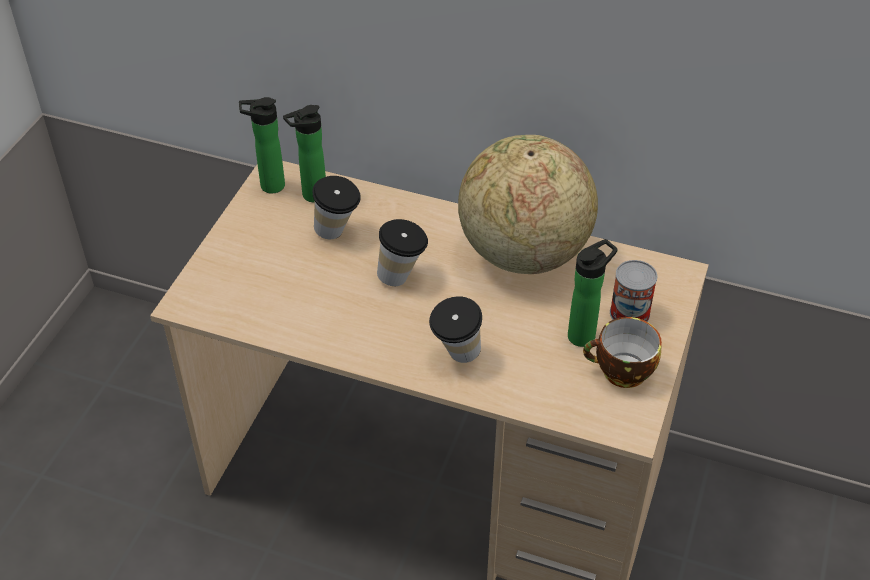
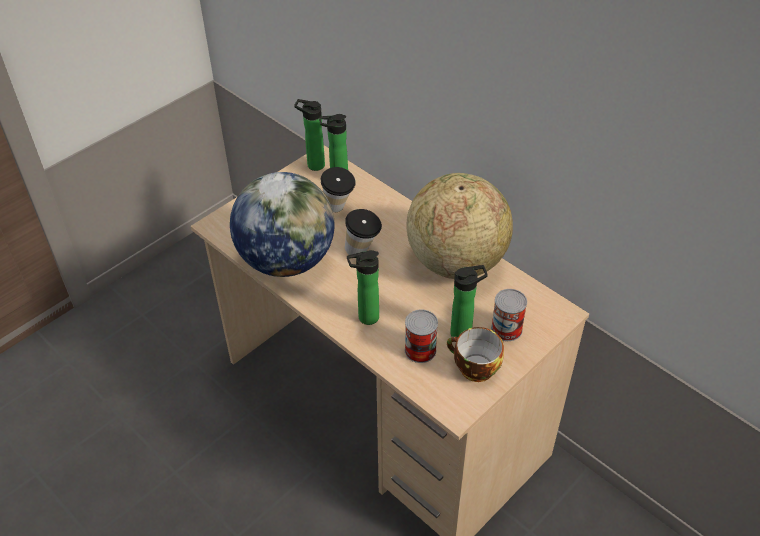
camera: 25 degrees right, 0 degrees up
(311, 318) = (287, 260): none -> globe
(456, 357) = (365, 318): cup -> bottle
(546, 373) = (420, 350): none -> can

